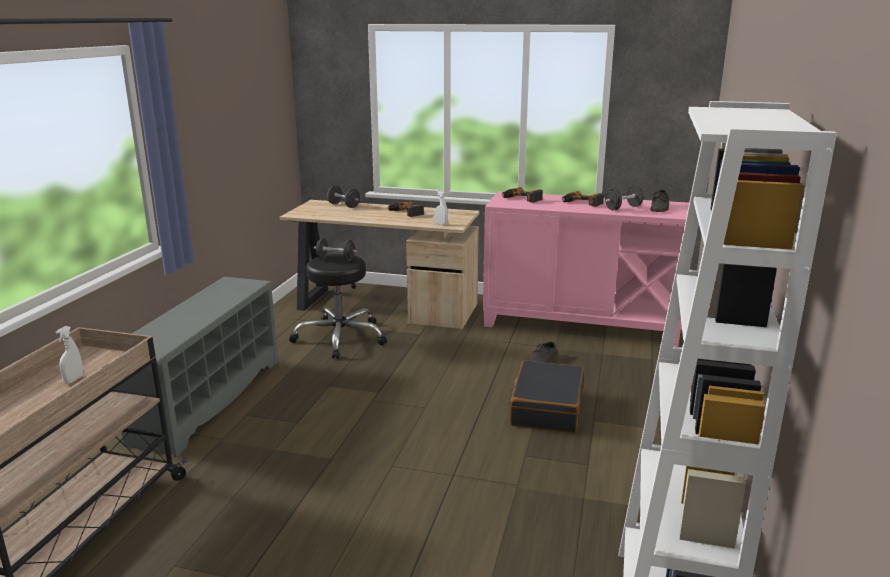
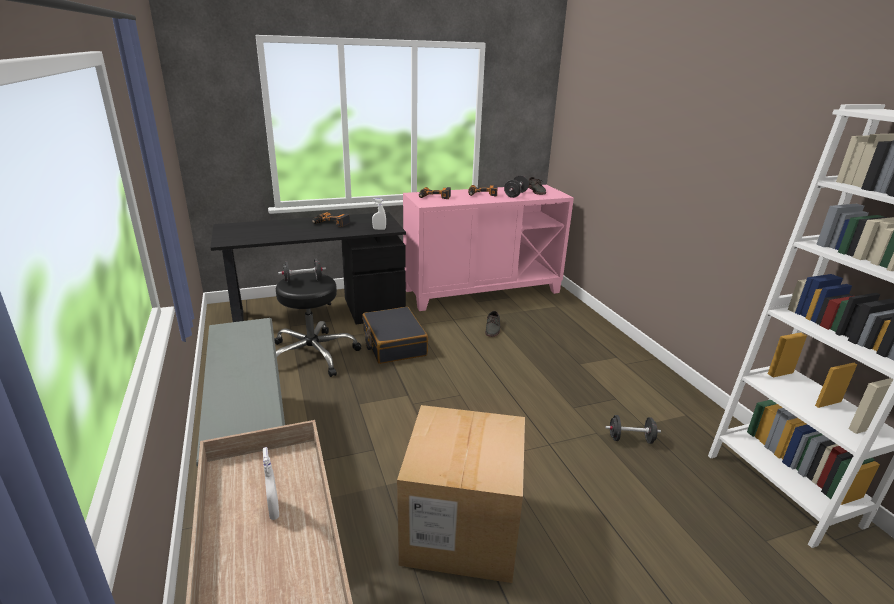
camera: 35 degrees left, 5 degrees up
(290, 501) = (461, 528): none -> cardboard box
(344, 205) = (260, 225): black dumbbell -> black dumbbell (630, 439)
(384, 306) = (316, 314): beige desk -> black desk
(546, 408) = (541, 365): black suitcase -> black suitcase (394, 344)

